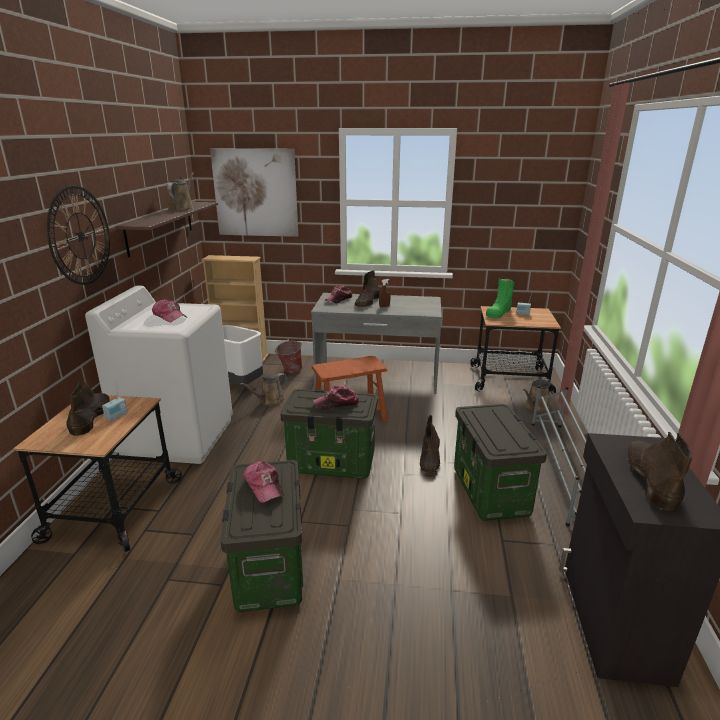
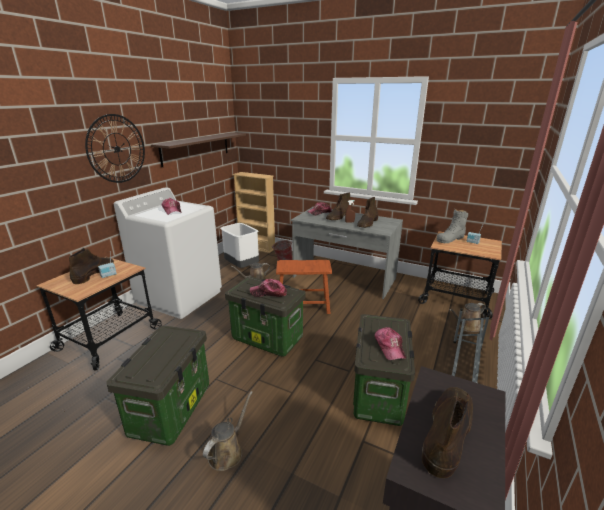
camera: 20 degrees right, 0 degrees up
(182, 208) = (214, 136): brown watering can -> brown watering can (227, 452)
(255, 193) = (272, 128): picture -> none
(264, 486) = (166, 346): cap -> cap (389, 347)
(430, 458) = (345, 352): brown boot -> brown boot (367, 223)
(499, 312) = (450, 238): green boot -> grey boot

